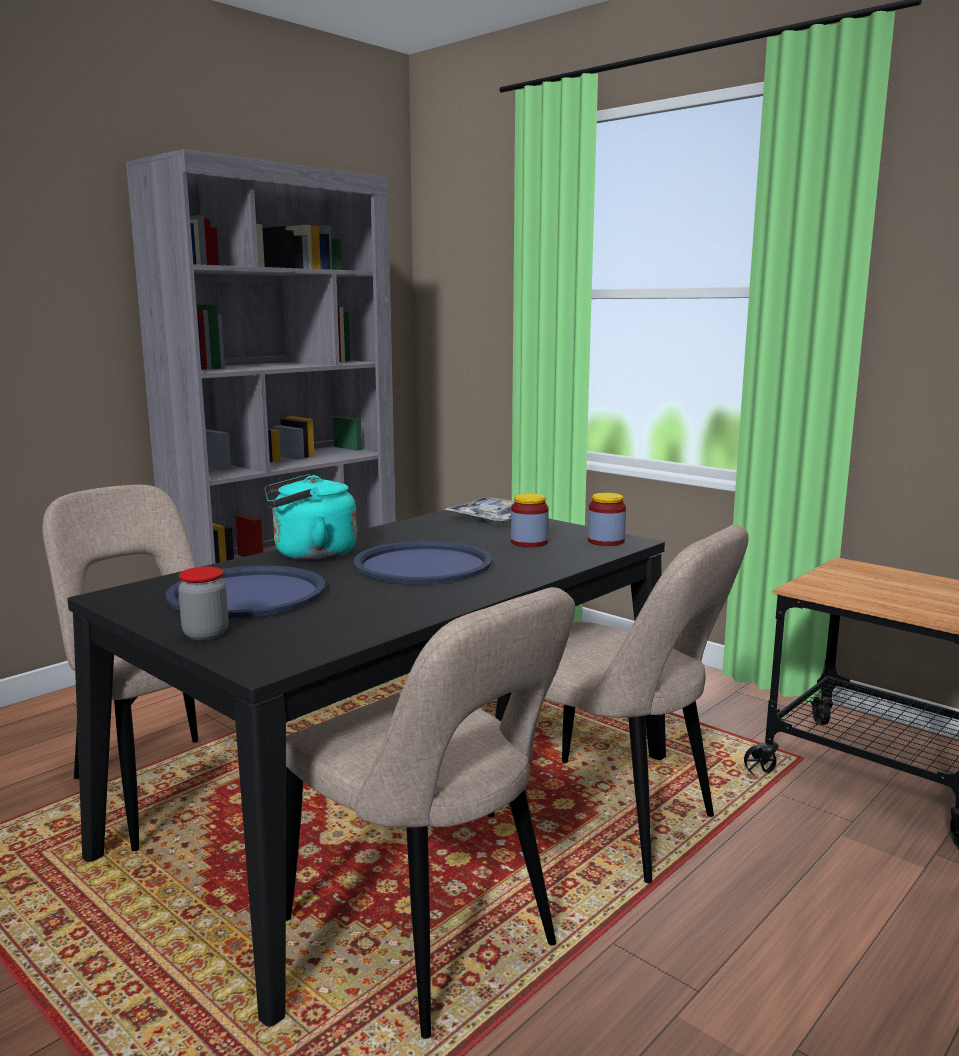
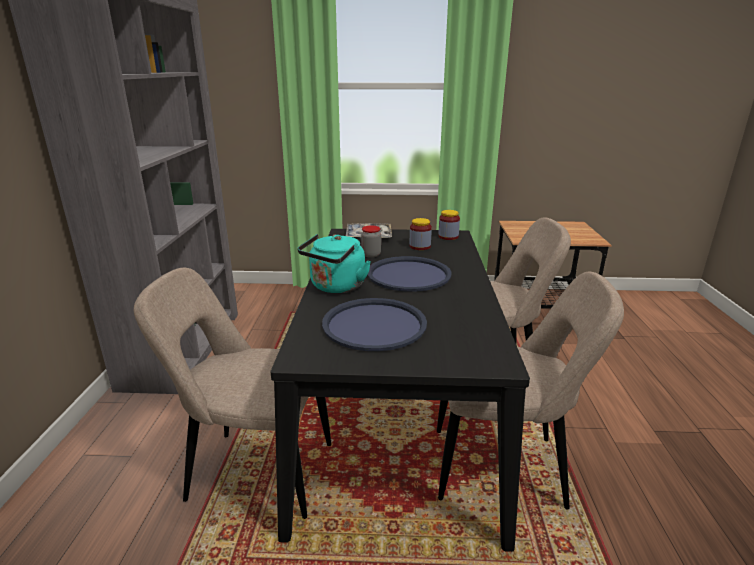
camera: 40 degrees left, 10 degrees up
(206, 634) = (424, 359): jar -> jar (371, 255)

